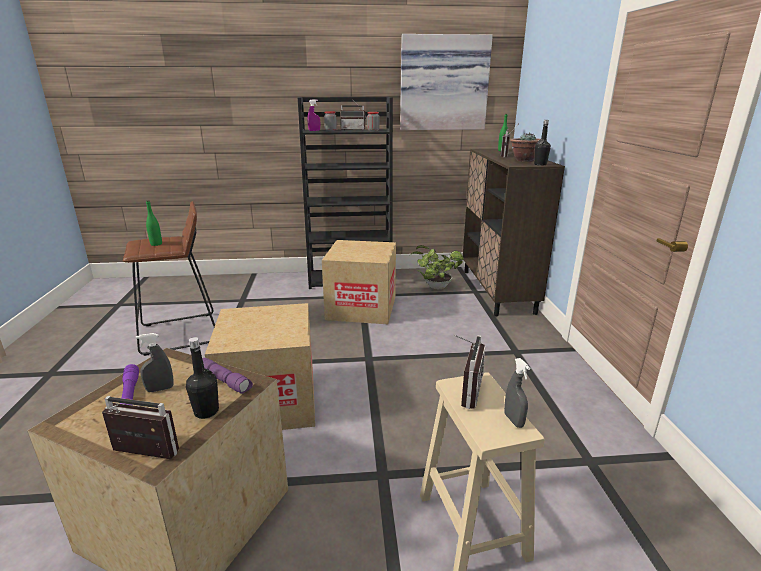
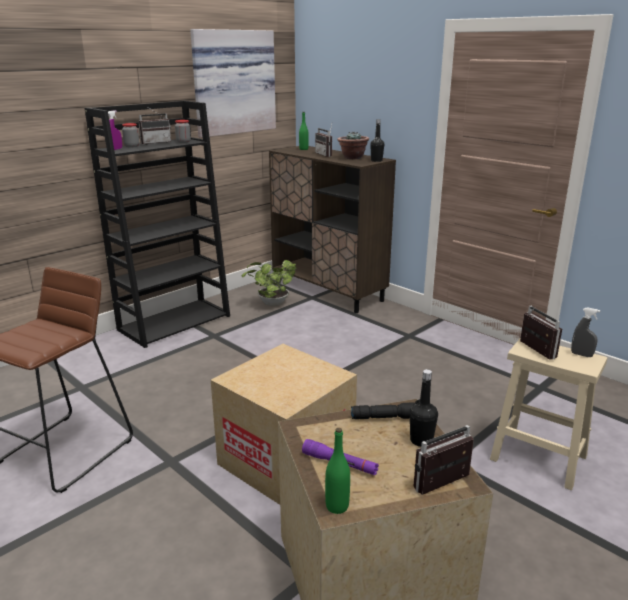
camera: 40 degrees left, 0 degrees up
(156, 244) = (35, 336): green bottle -> green bottle (337, 506)
(160, 389) = (353, 447): grey spray bottle -> none
(225, 381) = (386, 417): purple flashlight -> black flashlight
(361, 308) = (233, 347): cardboard box -> none

